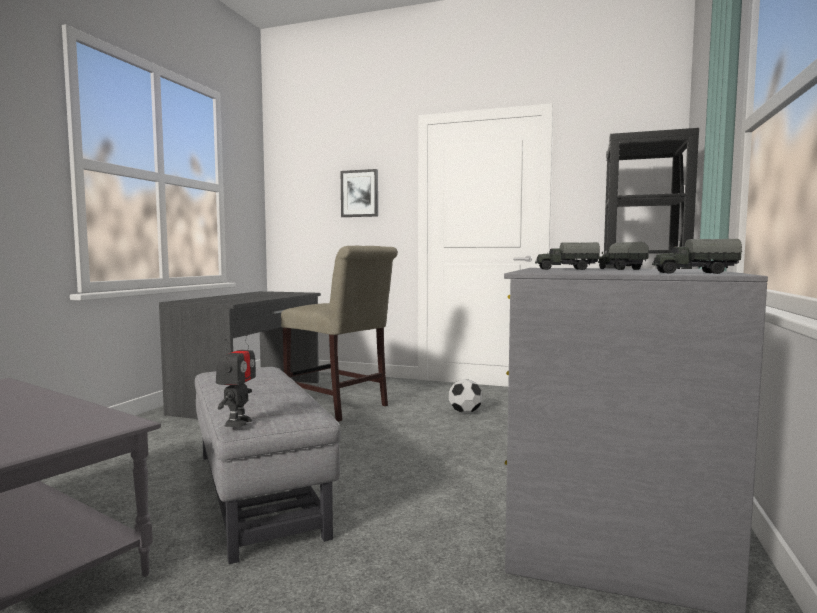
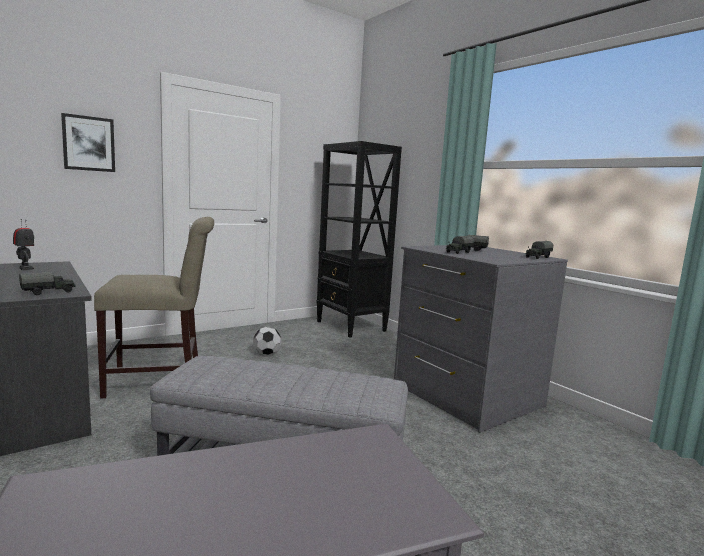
camera: 55 degrees left, 5 degrees up
(224, 302) = (49, 292): none -> toy truck
(238, 422) = (383, 403): toy robot -> toy robot (25, 268)

